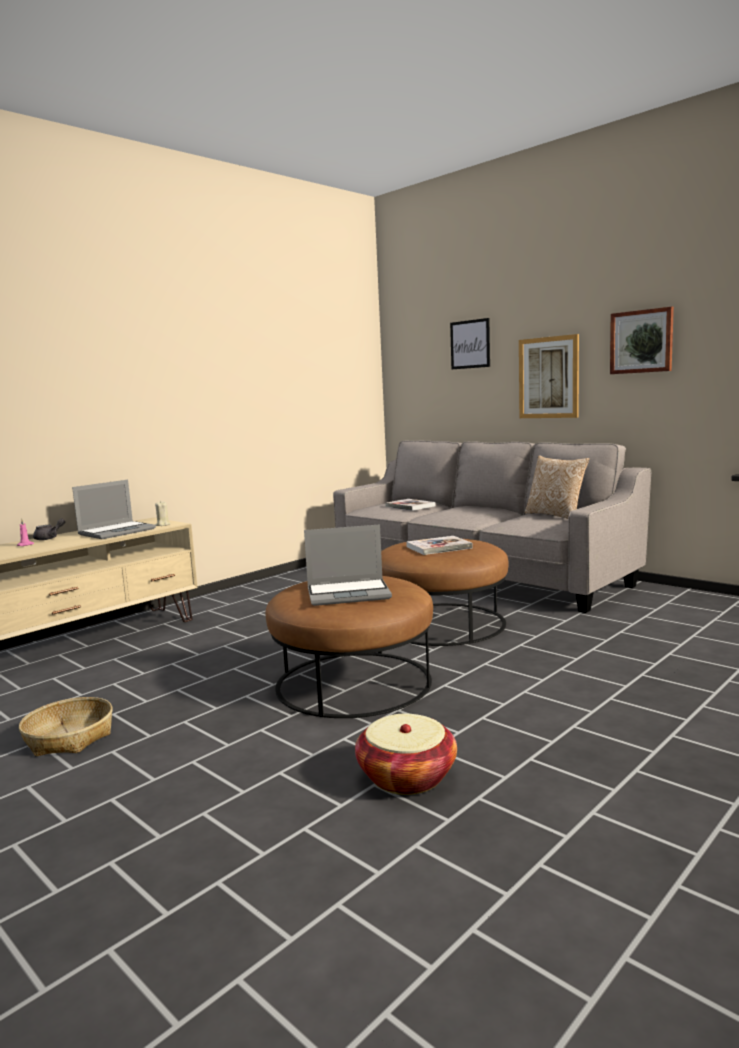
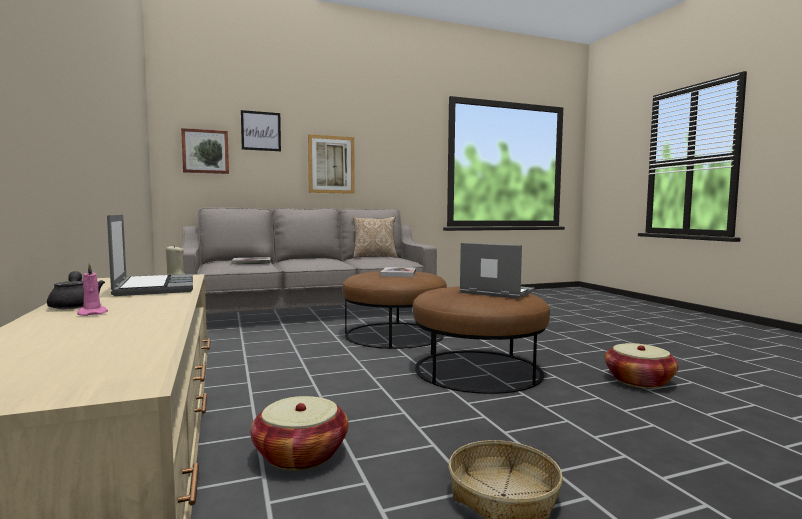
camera: 65 degrees left, 5 degrees down
(115, 668) = (300, 454): none -> basket
(349, 593) = (495, 292): laptop -> laptop turned 75 degrees counterclockwise
(641, 341) = (394, 148): picture -> picture (205, 151)

